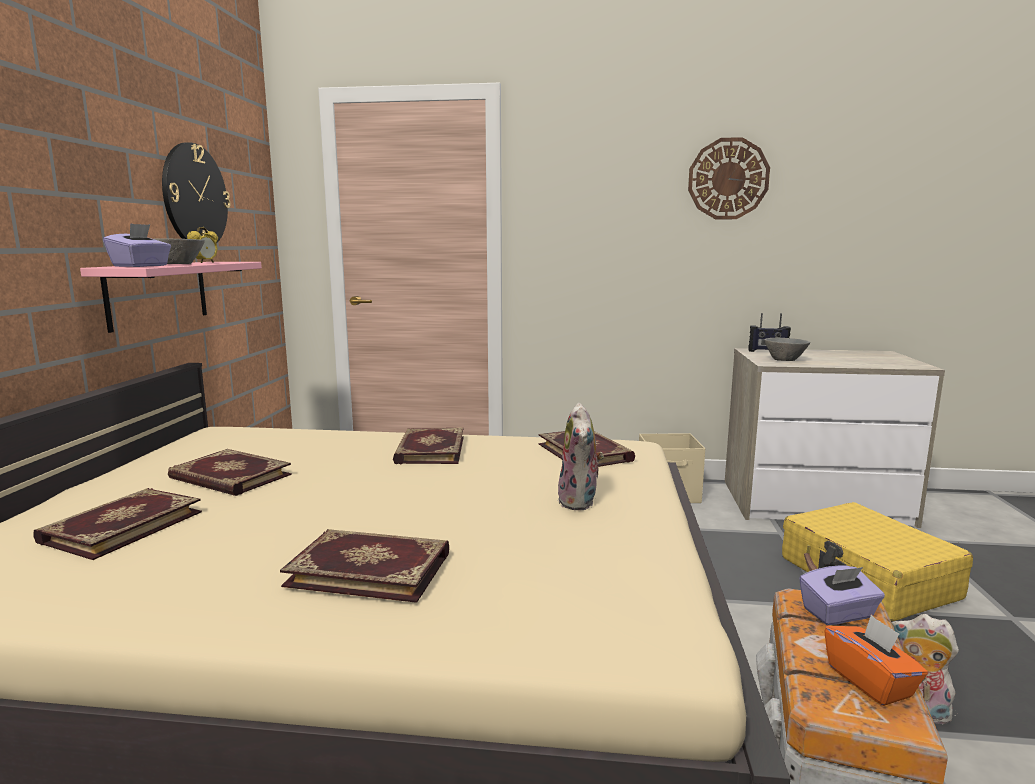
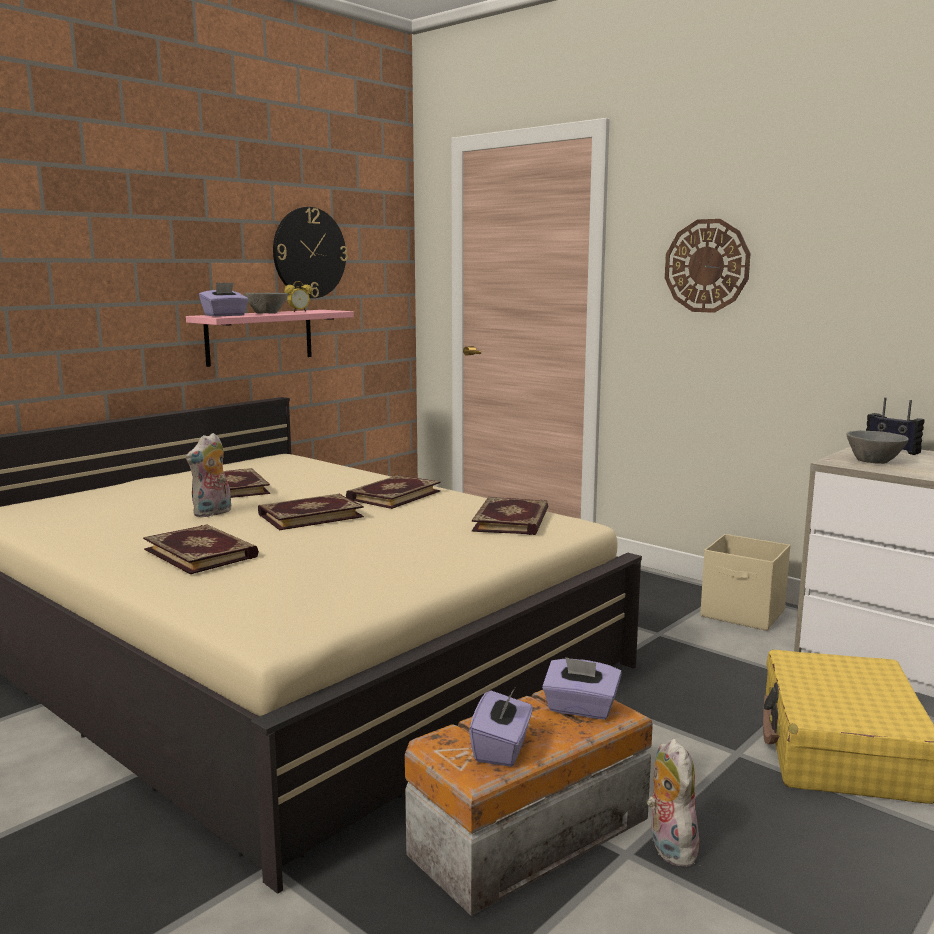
camera: 35 degrees right, 0 degrees up
(121, 526) = (131, 503): book -> book (310, 515)
(580, 502) = (418, 551): plush toy -> plush toy (213, 513)
(728, 179) = (860, 218): wall clock -> wall clock (707, 266)
(870, 681) = (502, 749): orange tissue box -> purple tissue box

